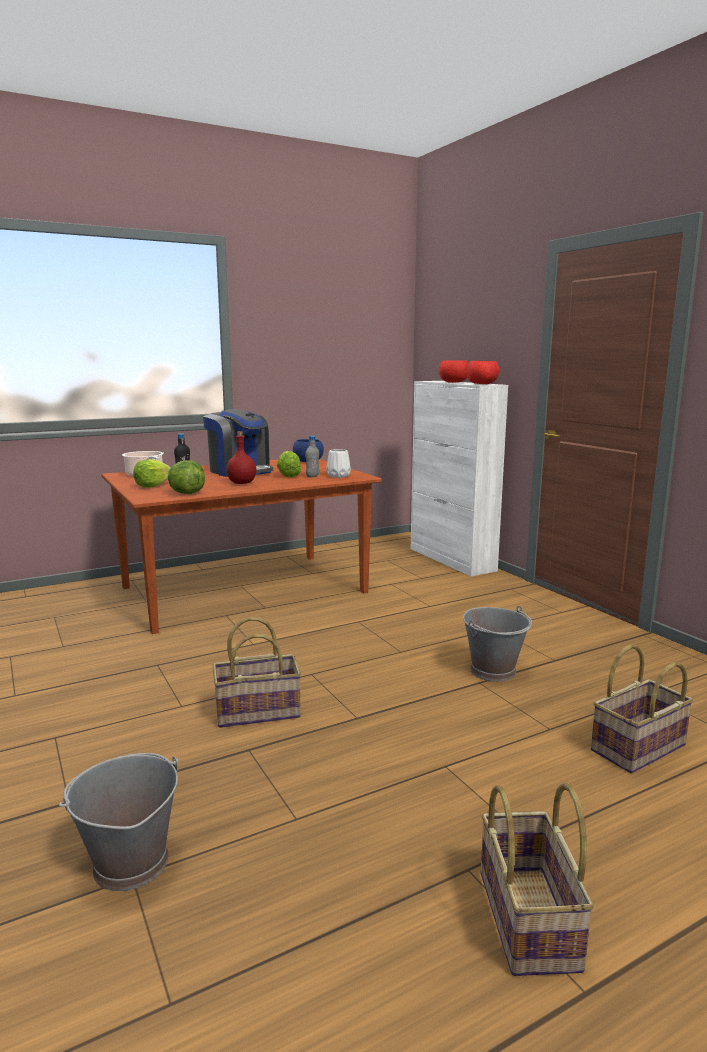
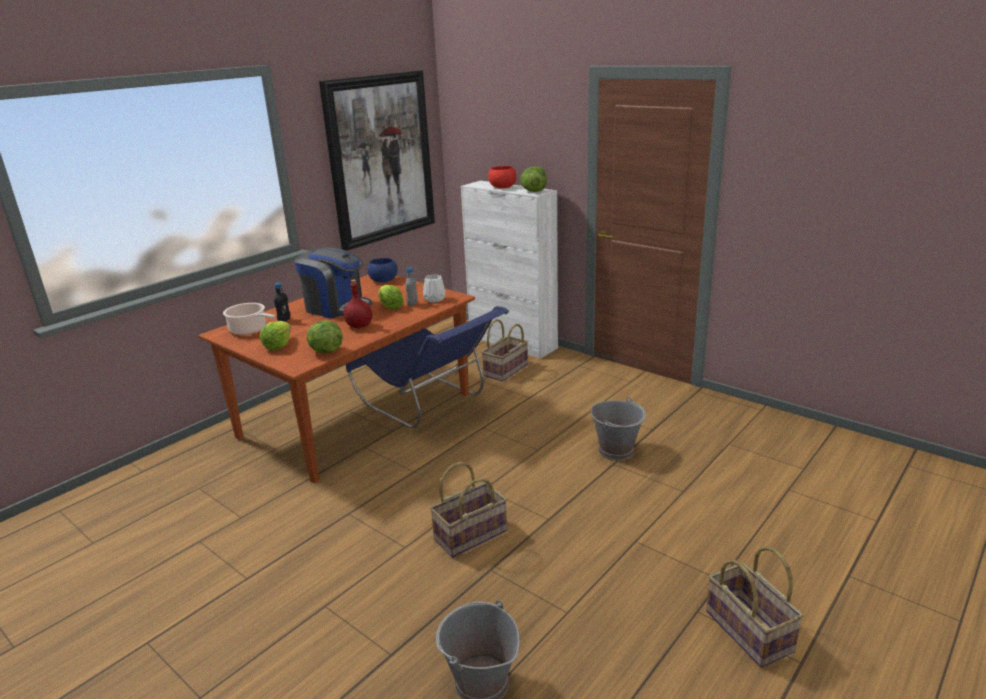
camera: 20 degrees left, 10 degrees up
(320, 593) = (429, 404): none -> blue chair
(337, 348) = (380, 159): none -> picture
(481, 384) = (534, 191): red bowl -> lettuce
(639, 749) = (745, 491): basket -> basket (506, 370)

